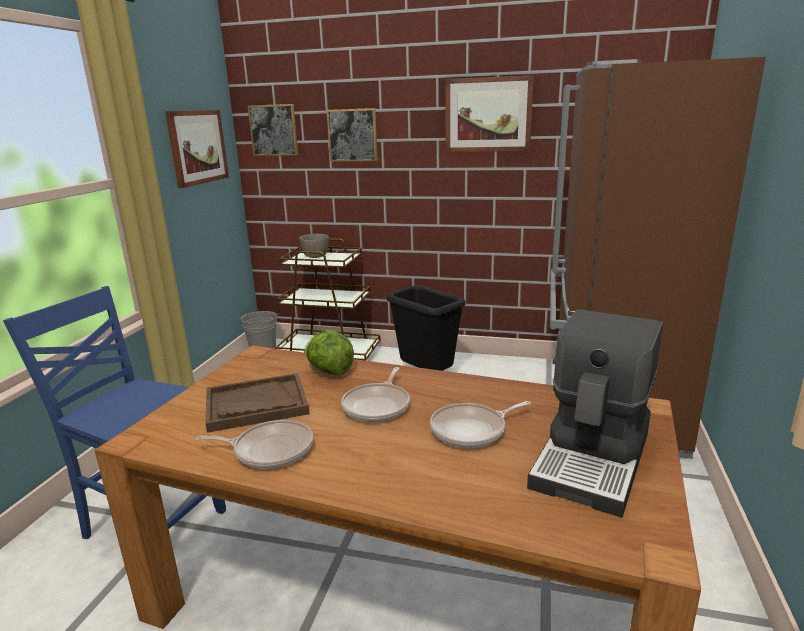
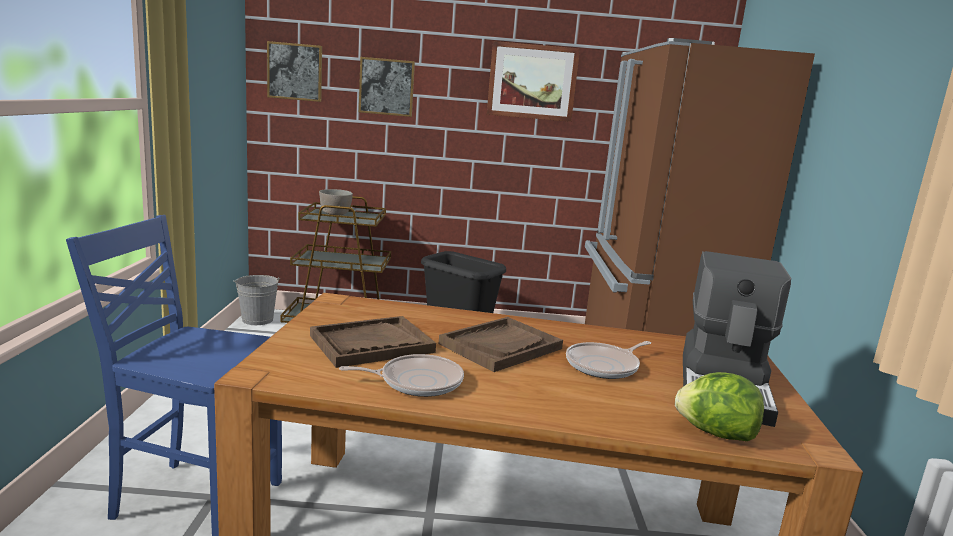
camera: 15 degrees left, 5 degrees down
(197, 147) = (215, 78): picture -> none
(329, 371) = (429, 317): lettuce -> lettuce (715, 433)
(378, 405) = (501, 346): frying pan -> brown tray

